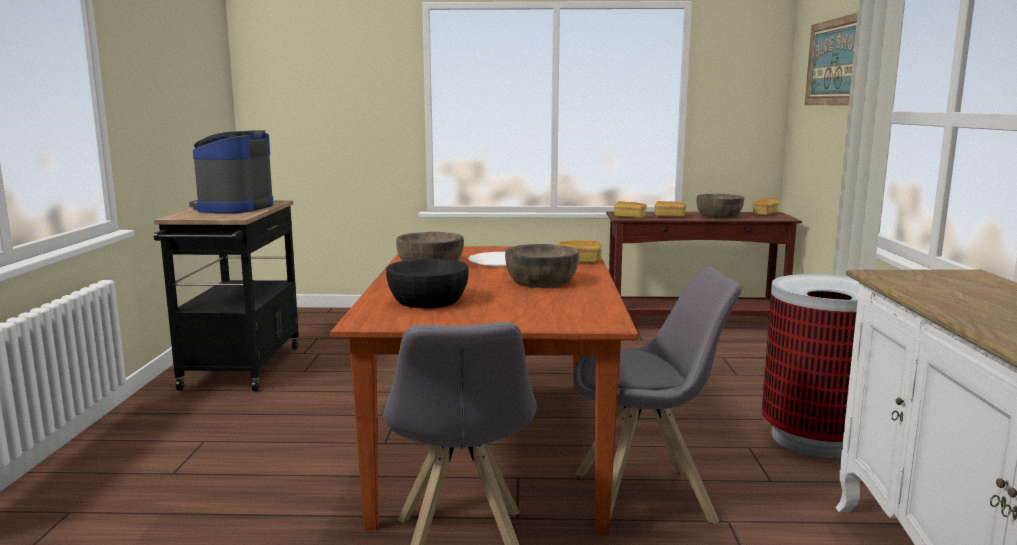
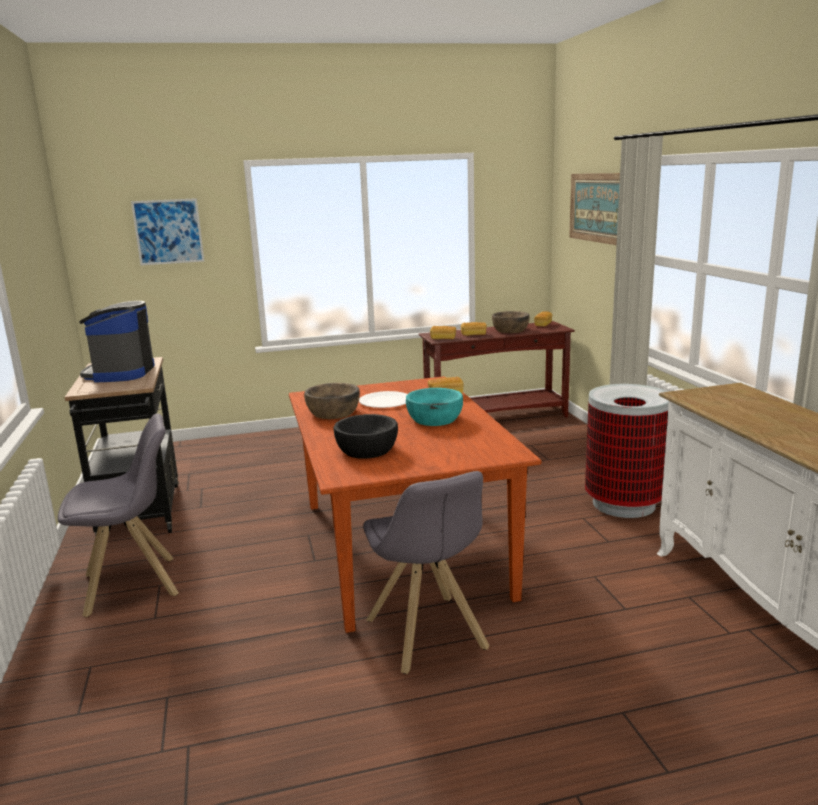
camera: 15 degrees left, 5 degrees up
(337, 77) = (168, 231): none -> picture
(541, 281) = (435, 419): brown bowl -> turquoise bowl
(644, 498) = (532, 570): grey chair -> grey chair (132, 585)

